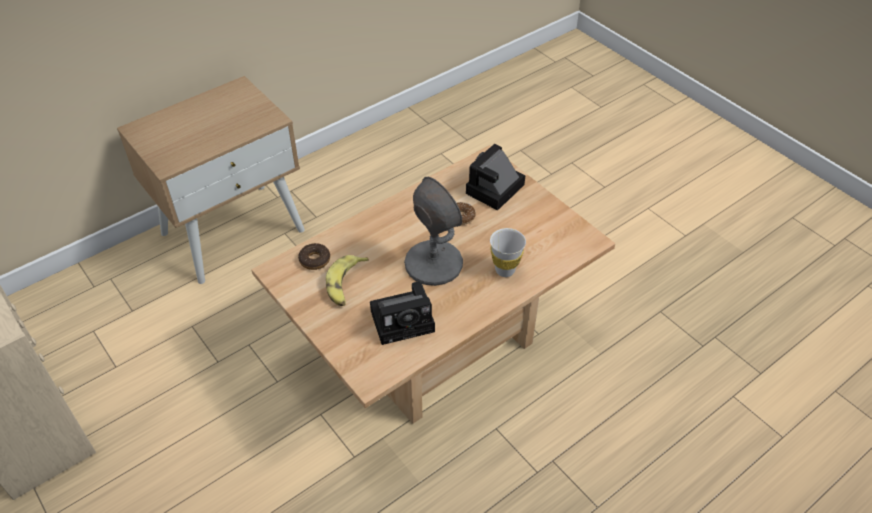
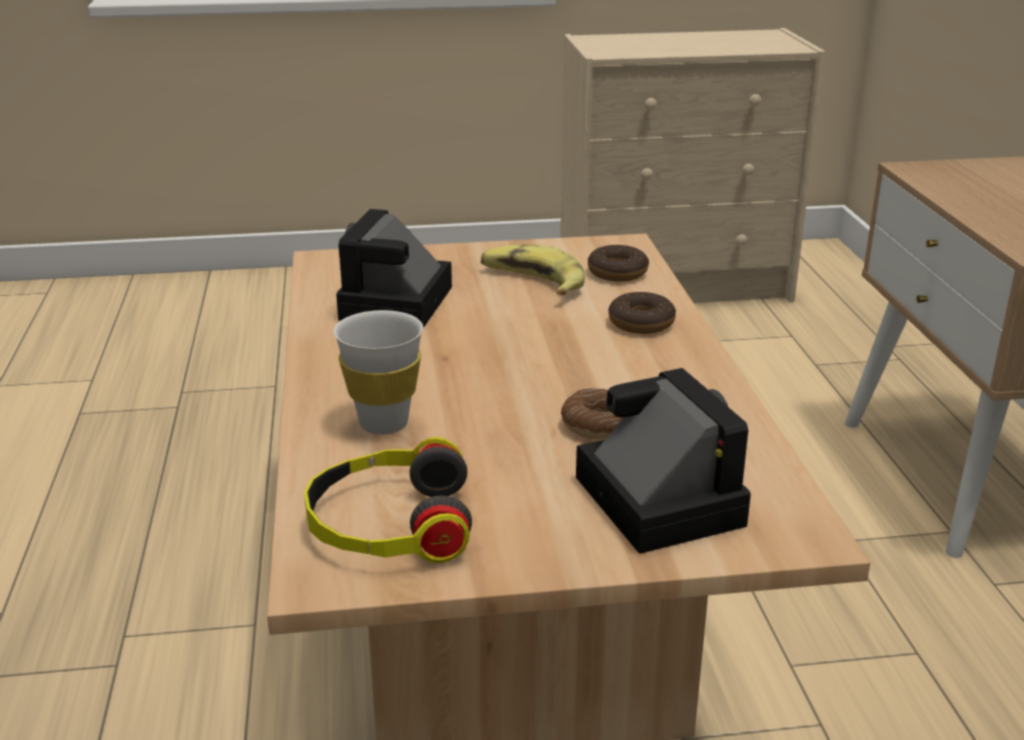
camera: 120 degrees right, 20 degrees down
(367, 234) = (641, 323): none -> donut
(433, 263) = (494, 359): grey table lamp -> none
(557, 239) = (389, 524): none -> headphones

